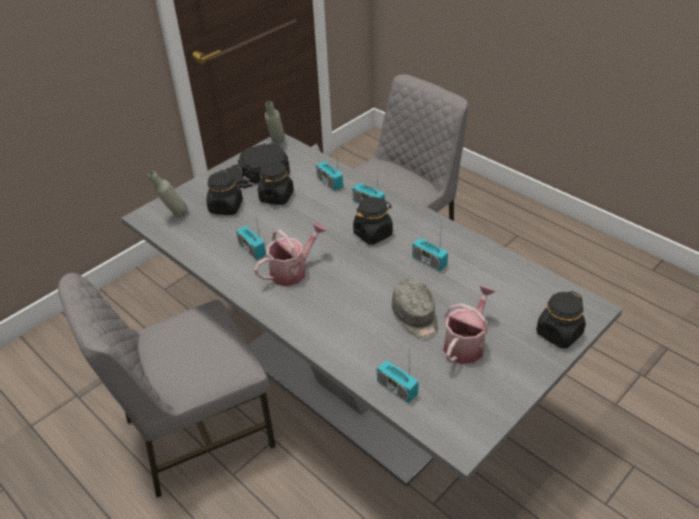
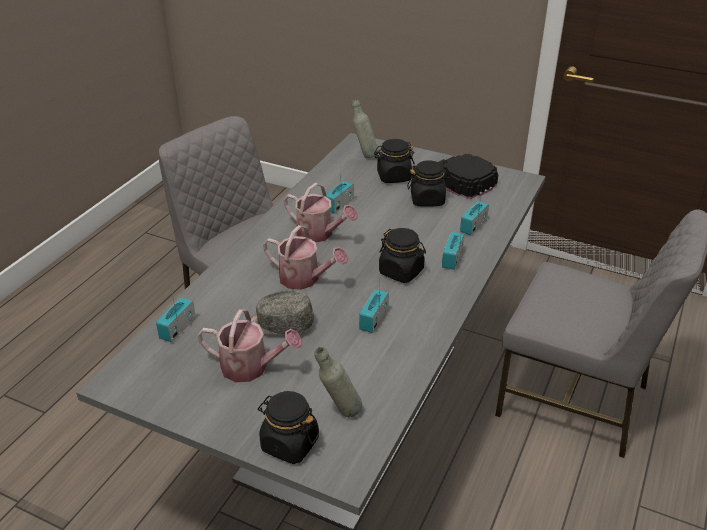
camera: 70 degrees right, 5 degrees down
(276, 144) = (519, 179): grey bottle -> grey bottle (339, 413)
(357, 292) = (304, 279): none -> watering can
(416, 318) = (279, 324): grey cap -> grey cap turned 45 degrees clockwise

